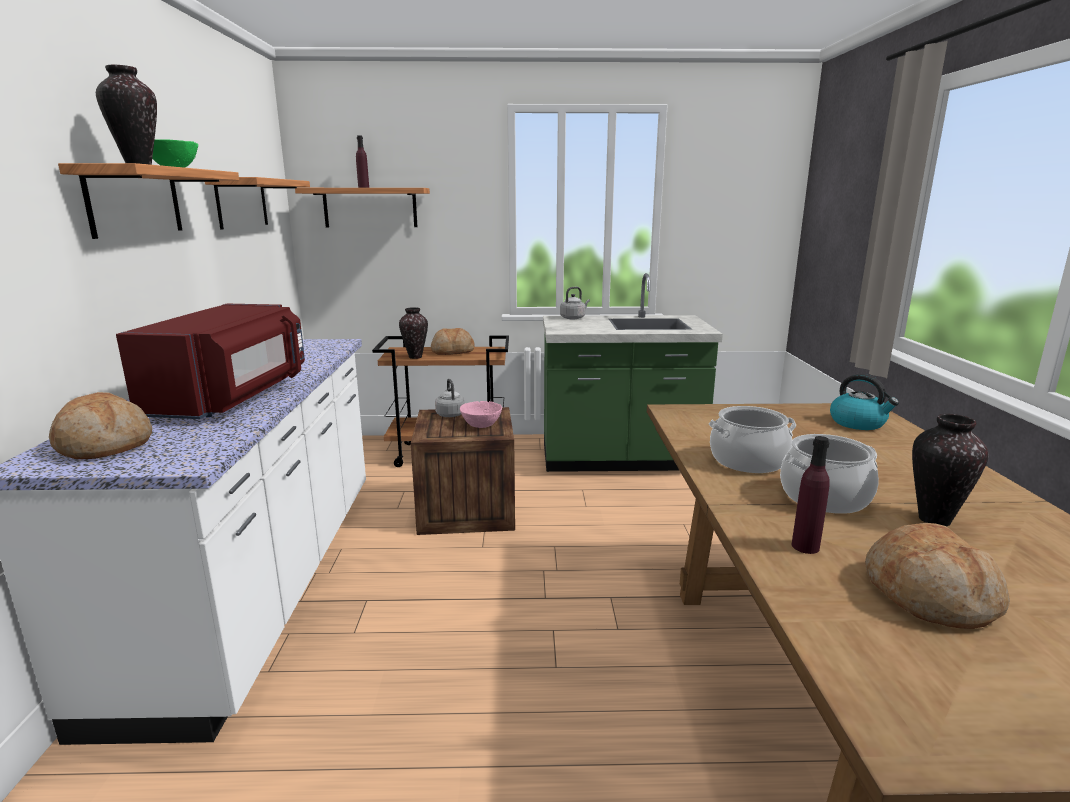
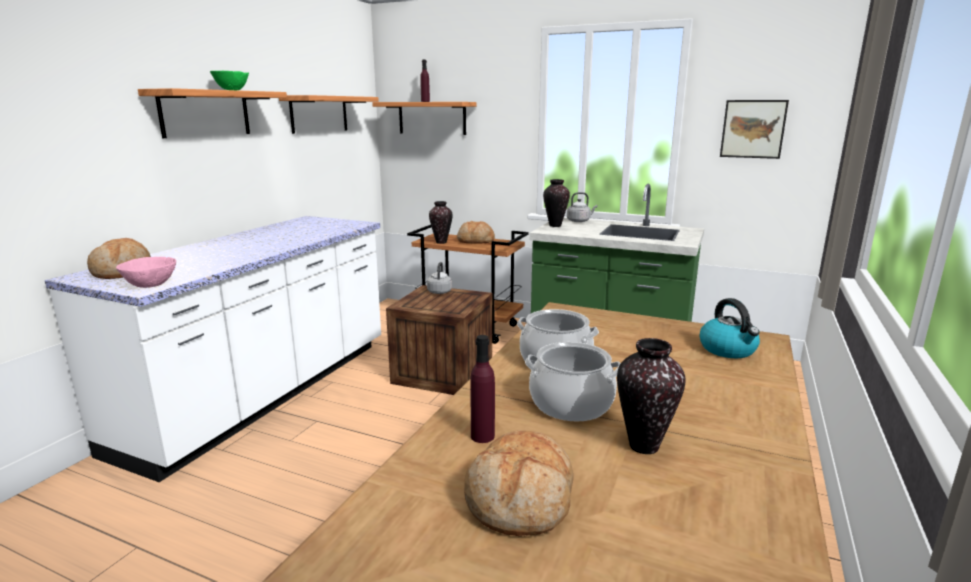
camera: 25 degrees right, 0 degrees up
(139, 164) = (188, 88): vase -> vase (555, 225)
(232, 397) = (232, 253): red microwave -> none
(481, 425) = (452, 303): pink bowl -> pink bowl (150, 285)
(726, 215) = (753, 129): none -> picture

